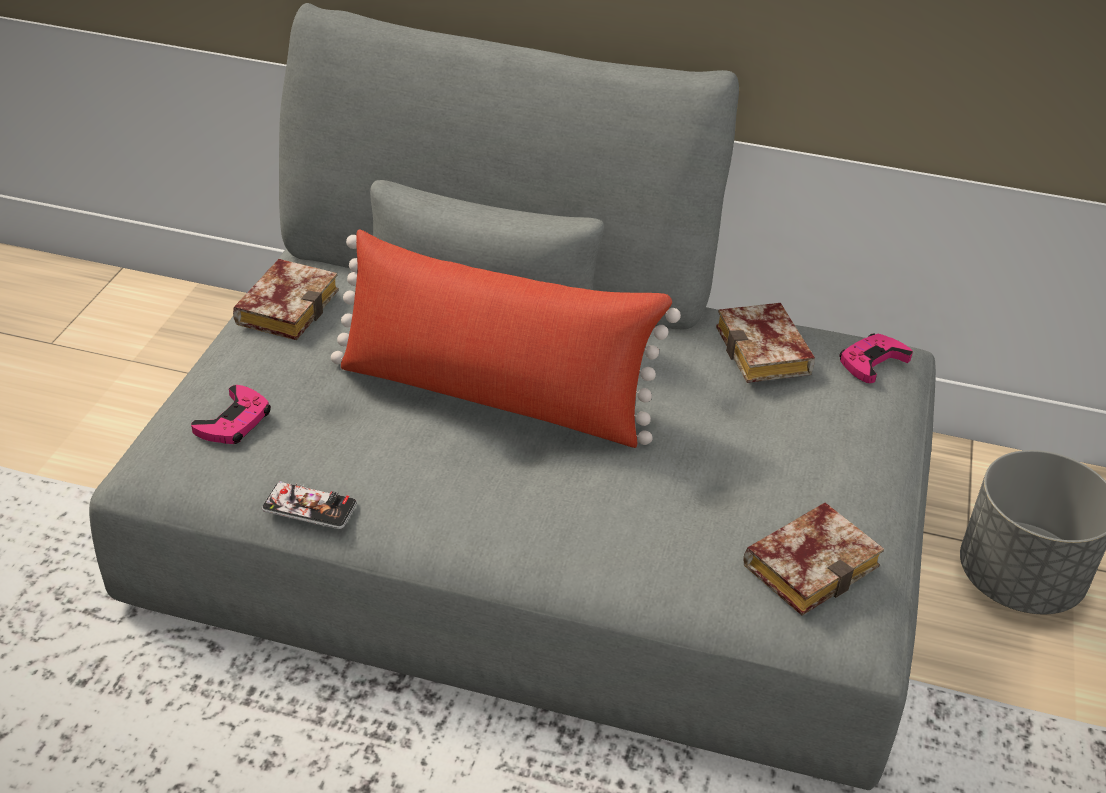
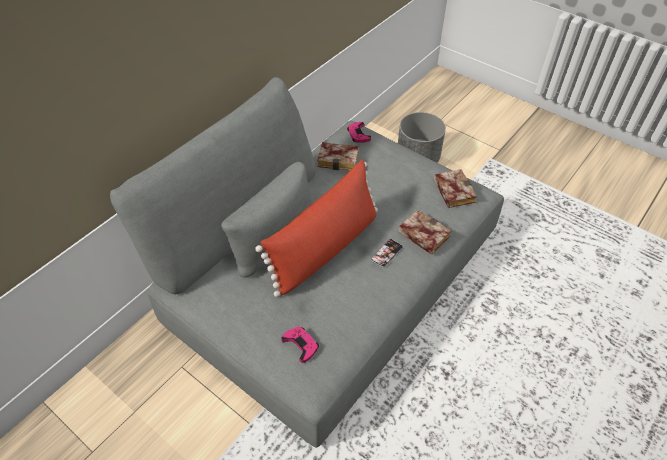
camera: 65 degrees left, 10 degrees up
(287, 305) = (222, 305): book -> book (421, 235)
(309, 507) = (368, 329): phone -> phone (386, 253)

